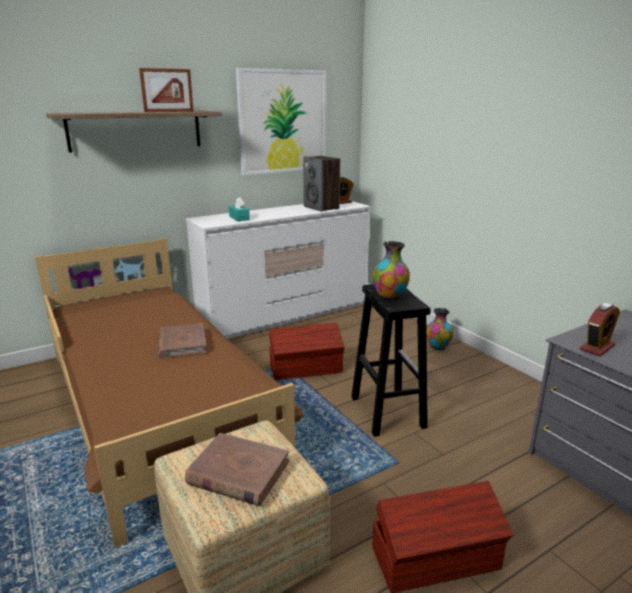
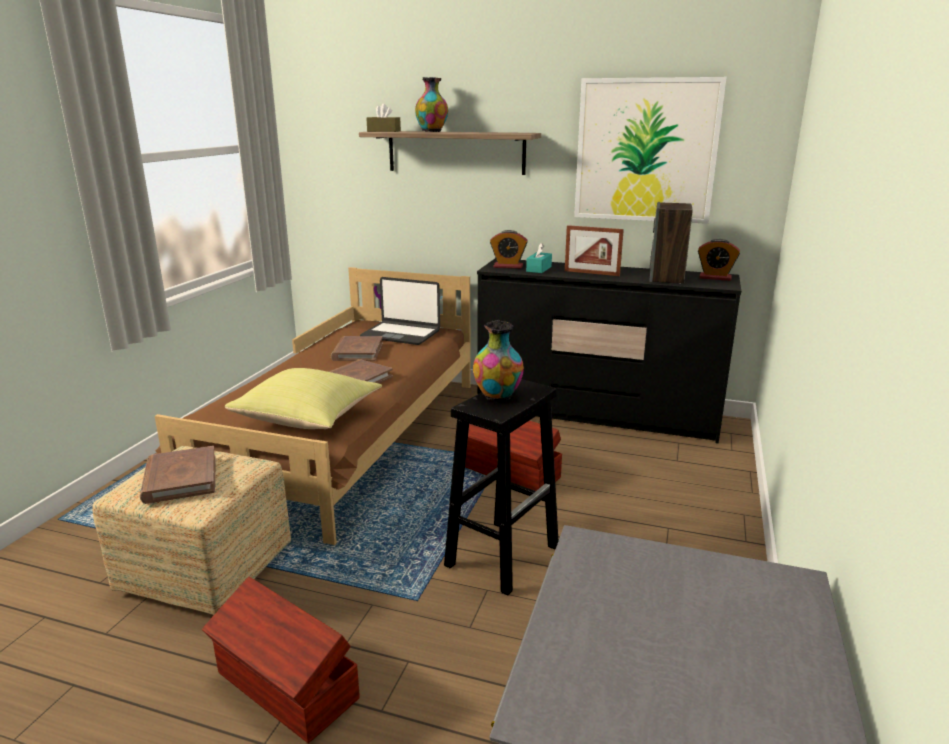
camera: 50 degrees right, 0 degrees up
(70, 113) = (384, 131): none -> brown tissue box
(129, 326) = (357, 352): none -> brown book
(132, 302) = (401, 334): none -> laptop
(169, 111) = (475, 133): picture frame -> picture frame (591, 273)
(217, 382) = (309, 418): none -> yellow pillow
(286, 316) = (597, 414): white dresser -> black dresser
(438, 347) = (713, 533): vase -> vase (432, 131)
(597, 347) = (594, 569): alarm clock -> alarm clock (508, 266)

